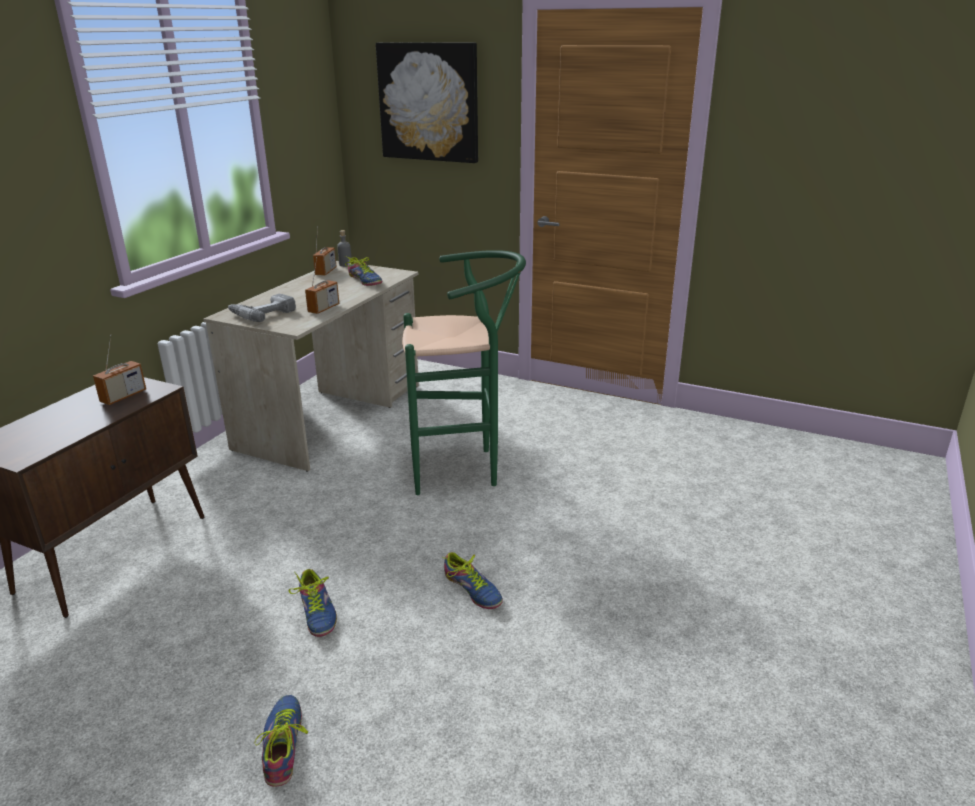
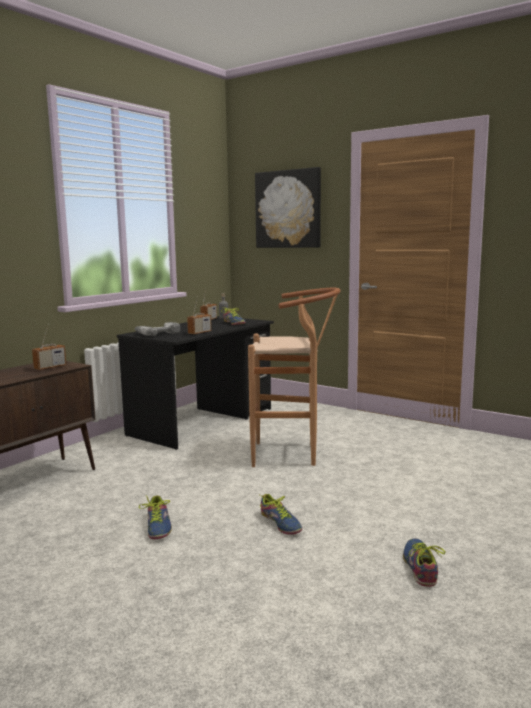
camera: 10 degrees right, 15 degrees down
(282, 745) = (107, 601): shoe -> shoe (420, 567)
(332, 416) = (203, 422): beige desk -> black desk
(463, 469) = (292, 455): green stool -> brown stool

